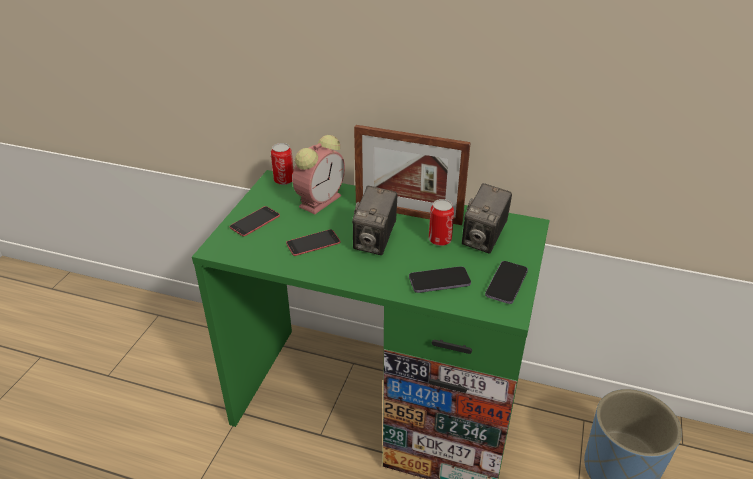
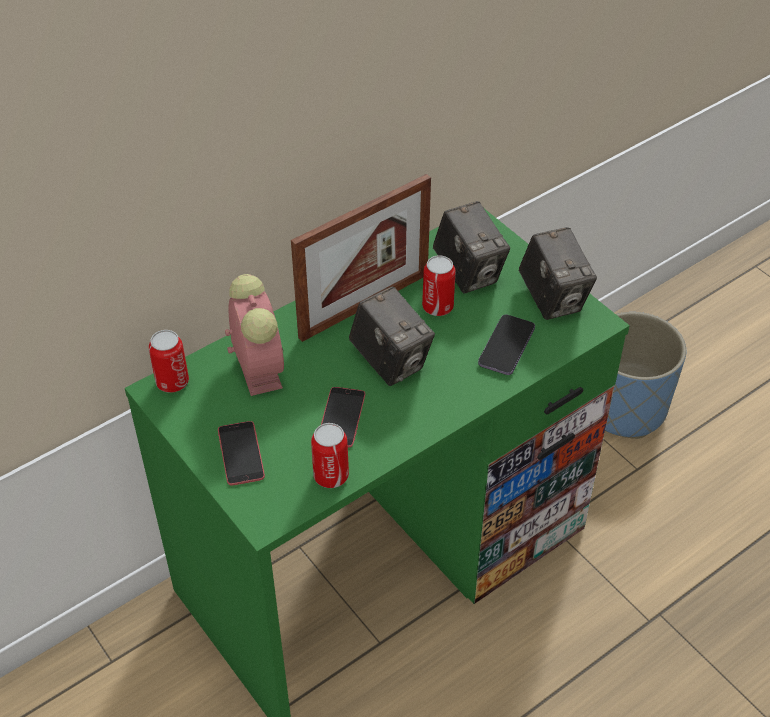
camera: 55 degrees left, 10 degrees up
(266, 258) = (331, 476): none -> can
(506, 283) = (553, 299): phone -> camera

